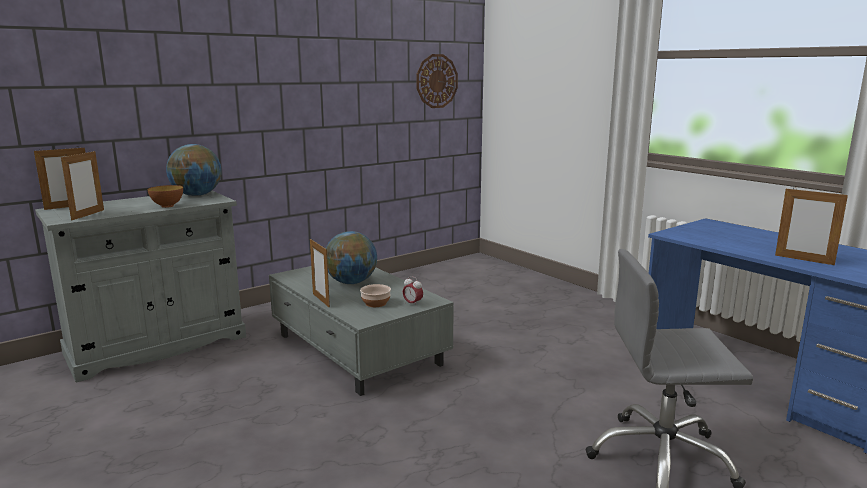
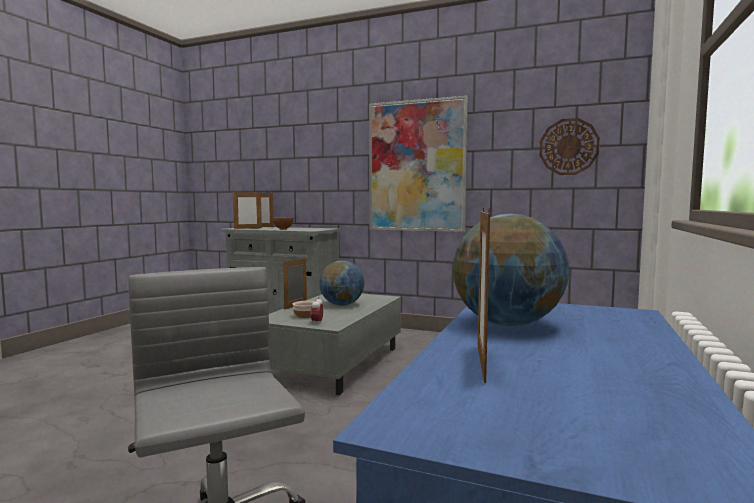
camera: 60 degrees right, 10 degrees down
(196, 195) = (318, 228): globe -> globe (507, 324)
(301, 99) = (416, 166): none -> picture

